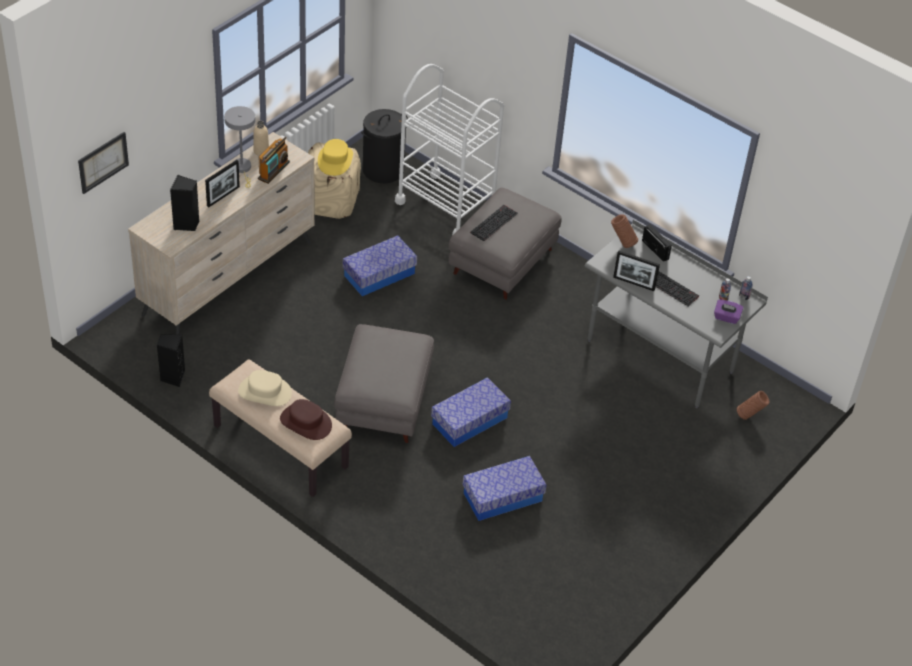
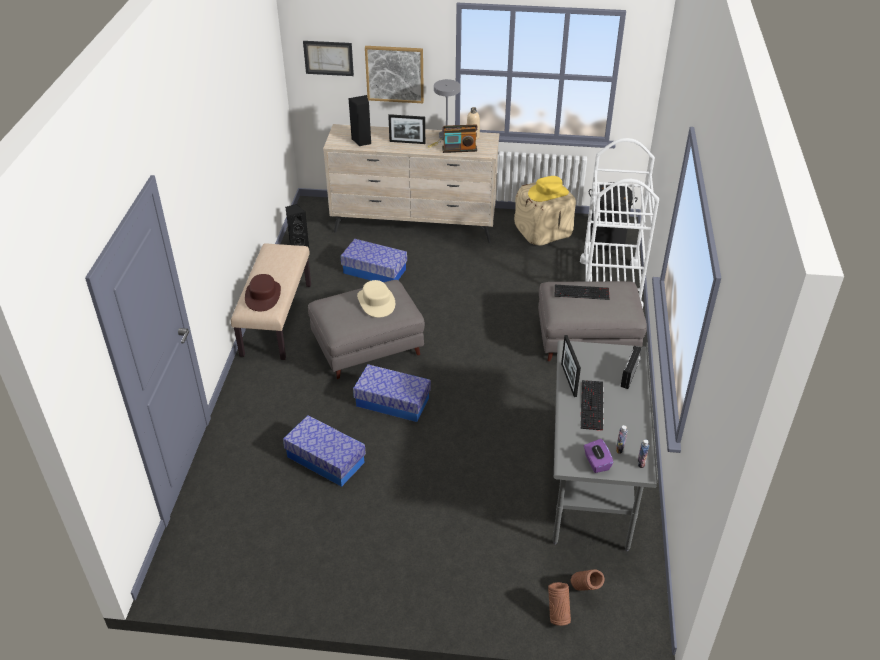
camera: 60 degrees right, 5 degrees down
(164, 136) = (395, 74): none -> picture
(265, 392) = (277, 265): beige hat -> beige hat (376, 302)
(379, 274) = (497, 286): storage box -> storage box (374, 271)
(622, 243) = (612, 351): brown vase -> brown vase (557, 615)

